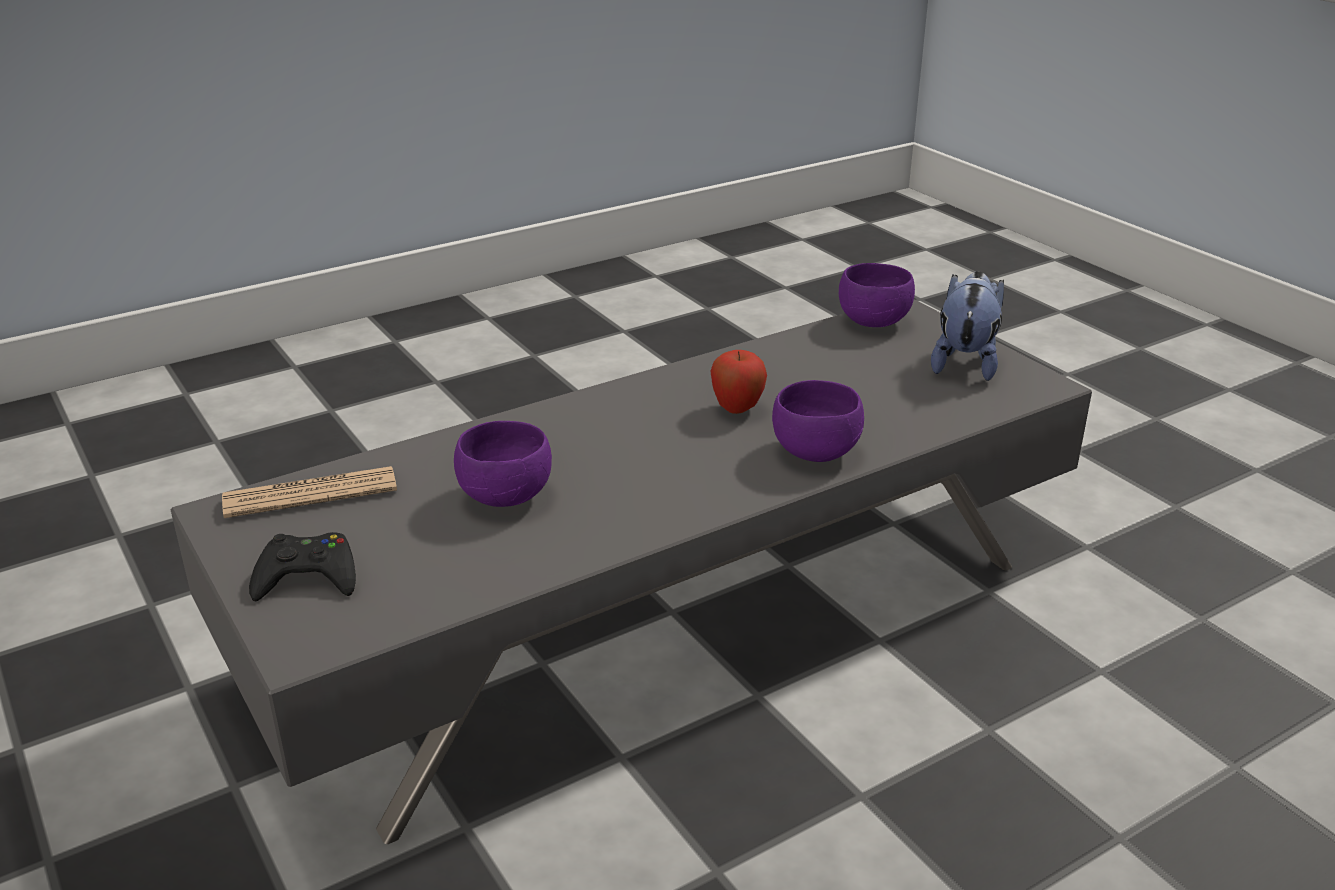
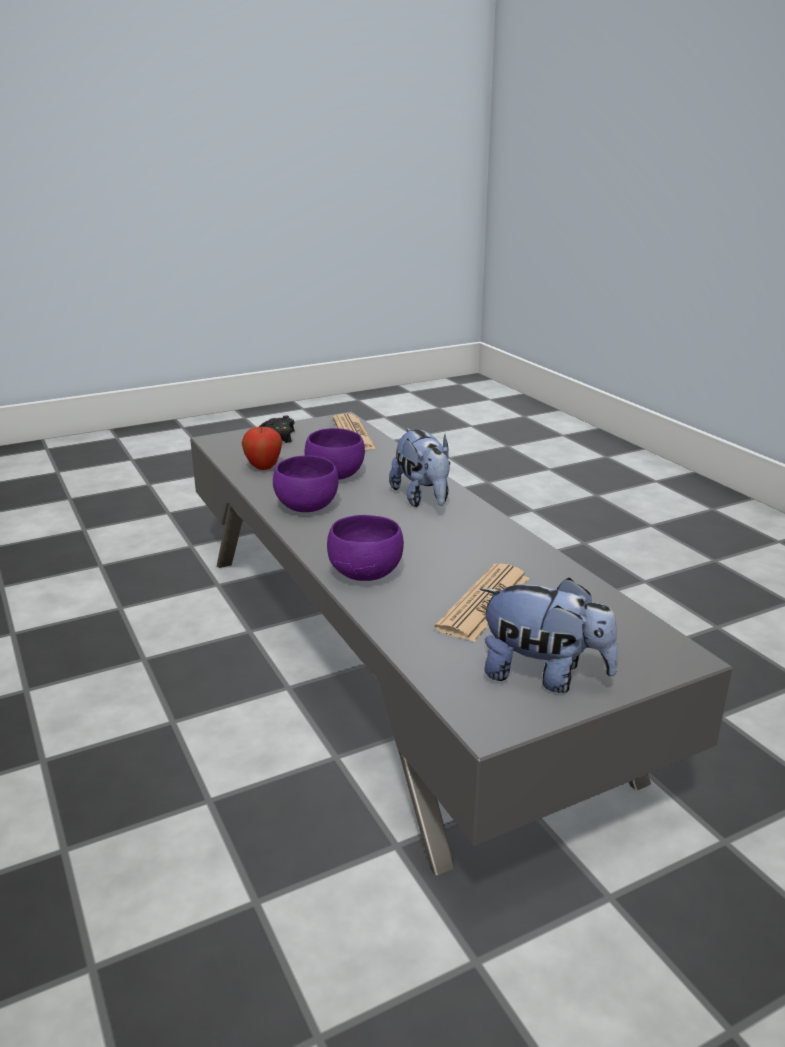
camera: 95 degrees right, 5 degrees down
(592, 424) = (423, 499): none -> plush toy
(737, 409) = (441, 549): apple -> apple (263, 468)
(853, 386) = (484, 603): none -> newspaper
(874, 320) = (642, 633): purple bowl -> purple bowl (309, 508)

